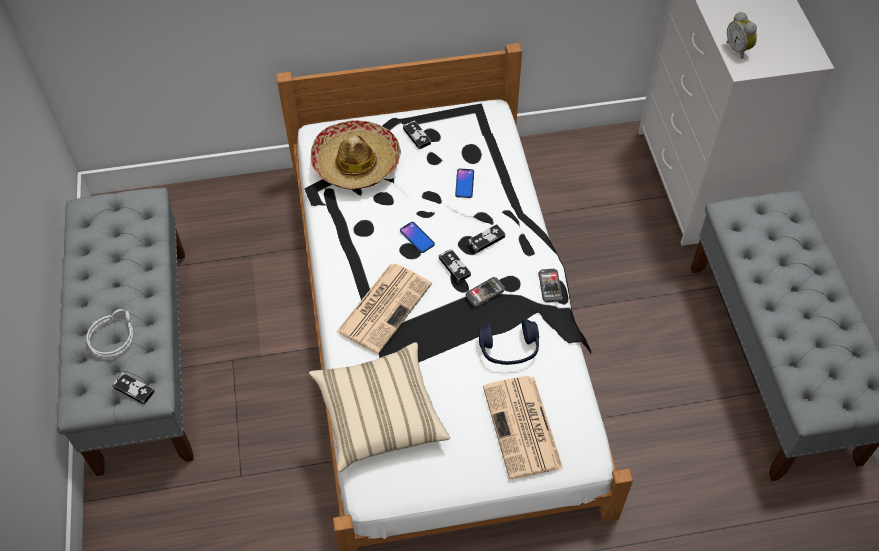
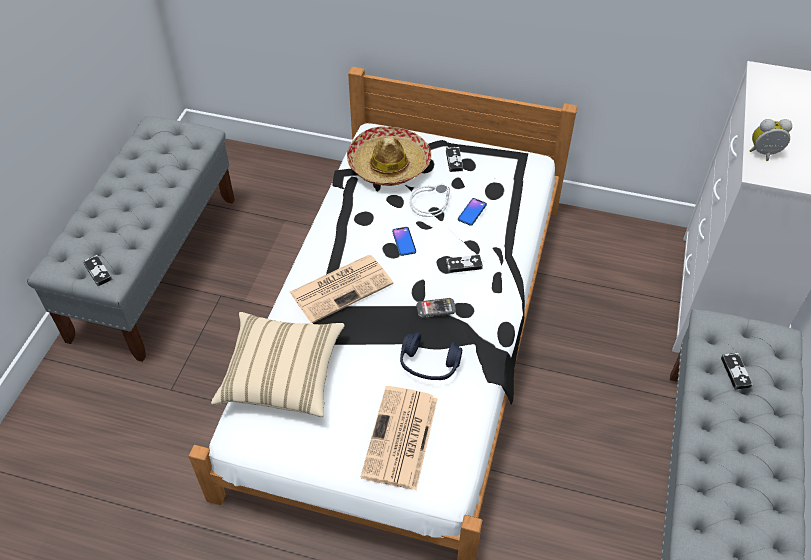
camera: 25 degrees right, 5 degrees down
(112, 335) = (110, 224): grey headphones -> grey headphones (430, 202)
(454, 267) = (422, 277): game controller -> game controller (735, 372)
(550, 286) = (498, 325): phone -> none
(738, 49) = (764, 155): alarm clock -> alarm clock turned 90 degrees clockwise

